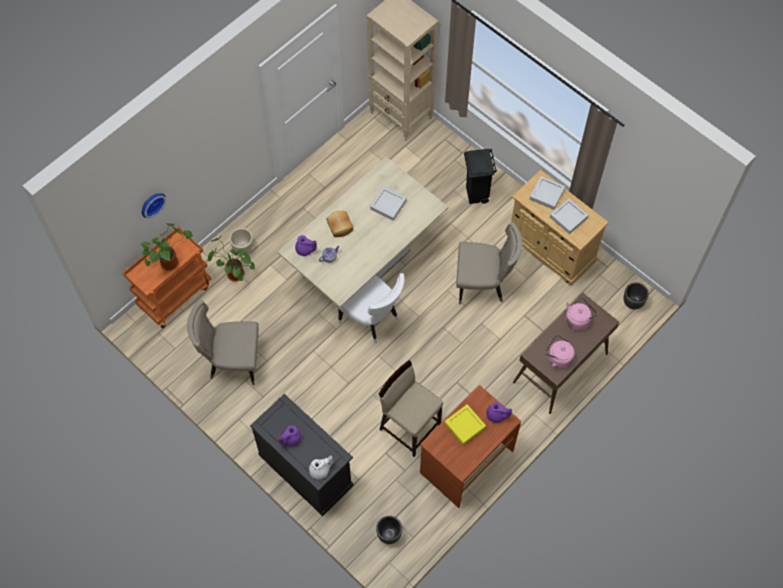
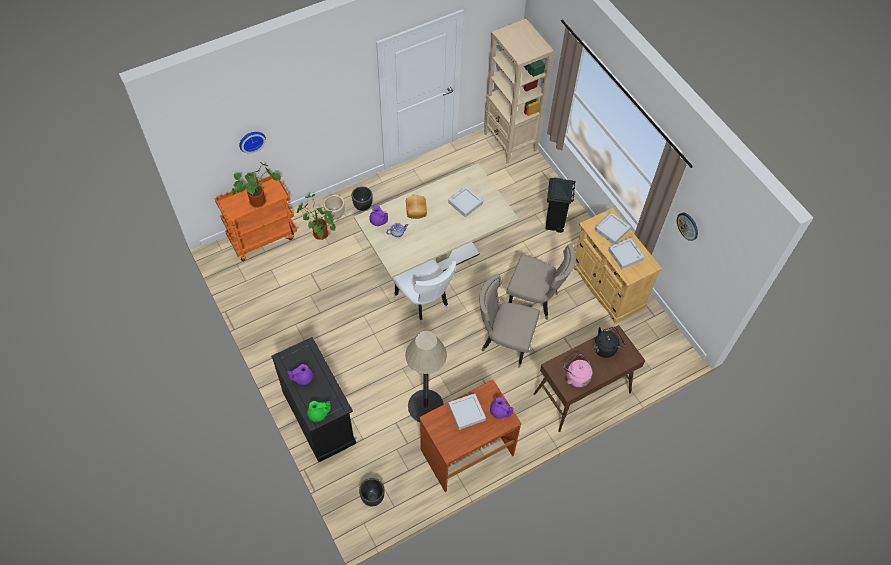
camera: 15 degrees right, 5 degrees down
(232, 361) = (289, 305): beige chair -> beige chair (504, 341)
(320, 470) = (318, 414): white teapot -> green teapot
(410, 427) = (425, 406): beige stool -> floor lamp
(464, 425) = (466, 412): yellow tray -> grey tray
(578, 320) = (606, 348): pink kettle -> black kettle
(627, 177) = (688, 226): none -> wall clock
(633, 302) = (669, 354): black planter -> black planter (363, 206)

